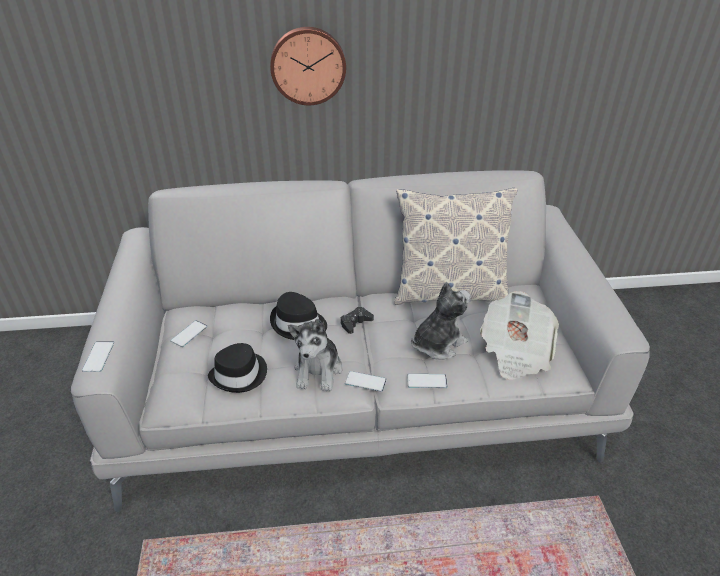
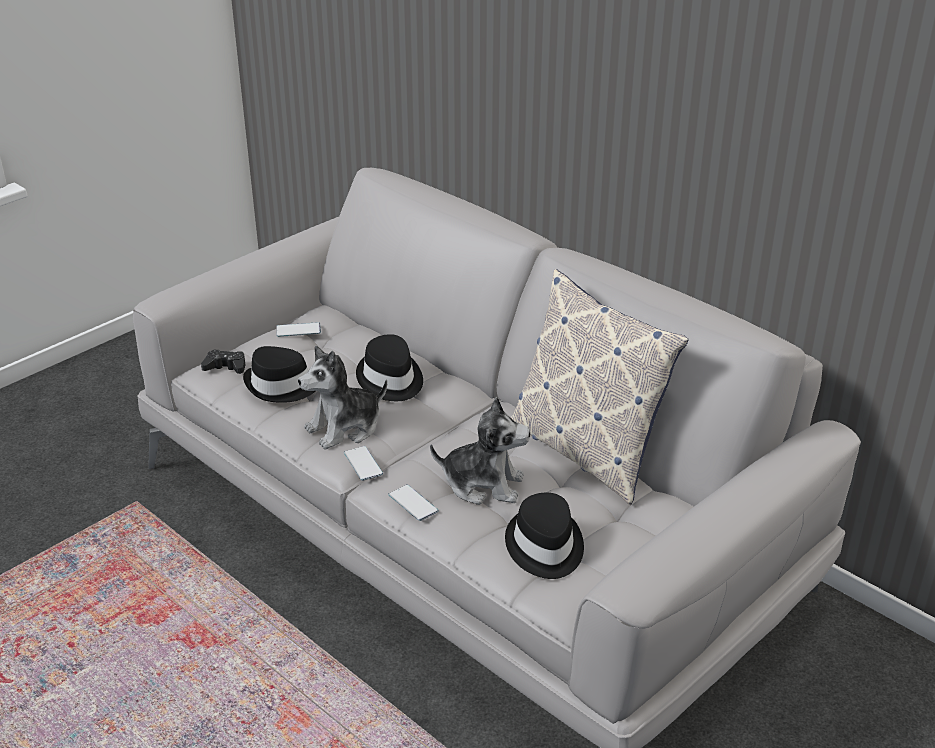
camera: 50 degrees right, 5 degrees down
(98, 356) = (180, 289): phone -> none
(308, 65) = (564, 79): wall clock -> none
(355, 323) = (442, 414): black game controller -> black game controller (225, 367)
(515, 352) = (544, 547): newspaper -> black hat

